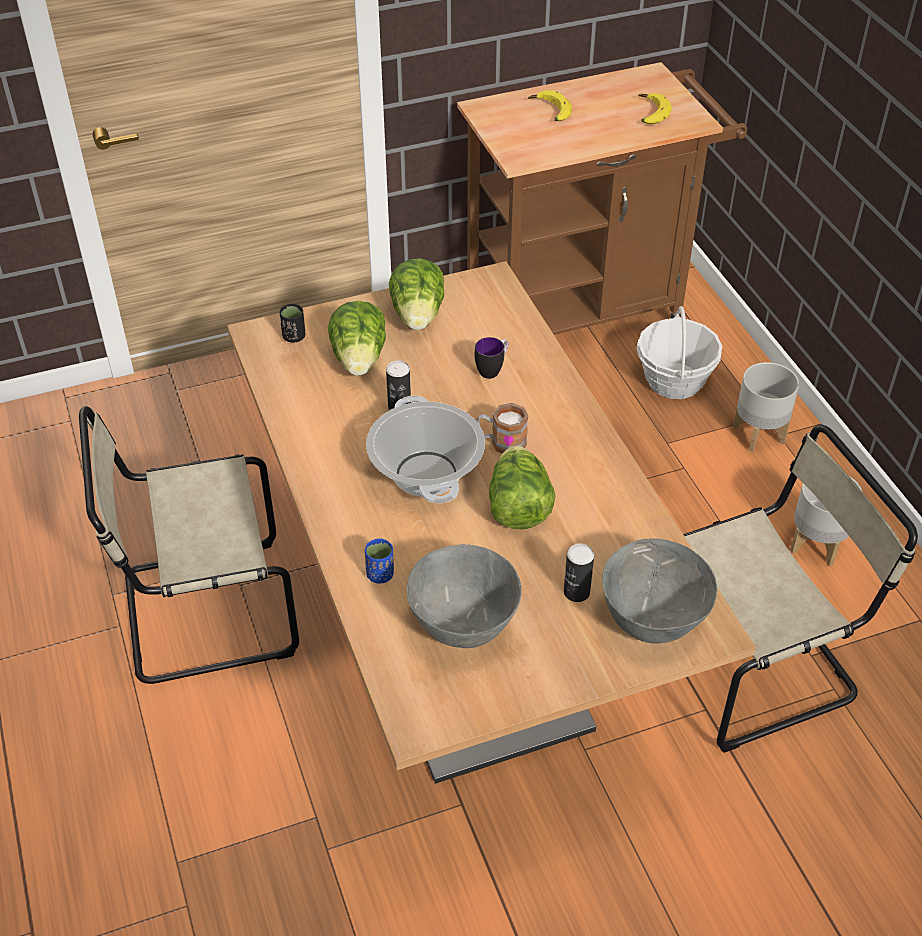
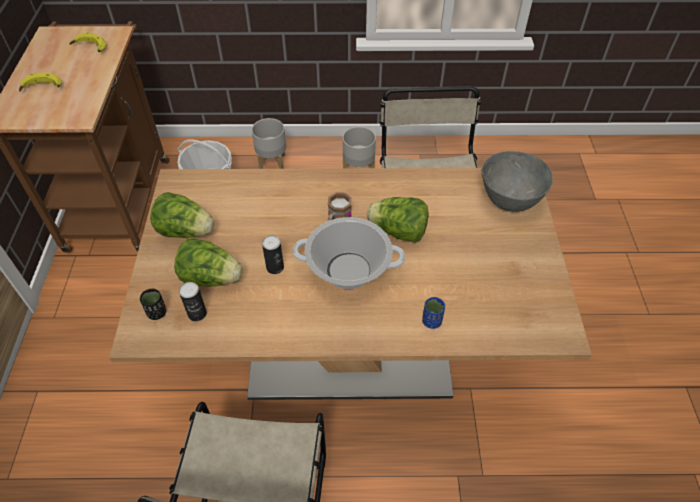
camera: 70 degrees left, 5 degrees up
(465, 626) = (490, 287): grey bowl -> none
(493, 370) = (266, 207): mug -> none
(576, 592) = (478, 226): can -> can (197, 314)

